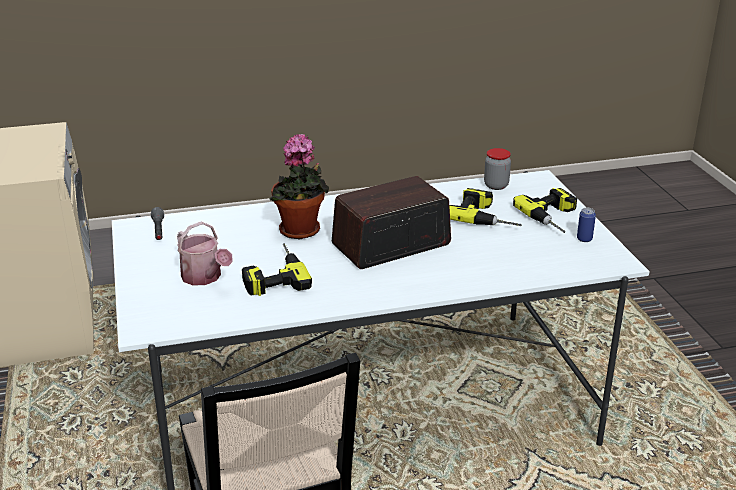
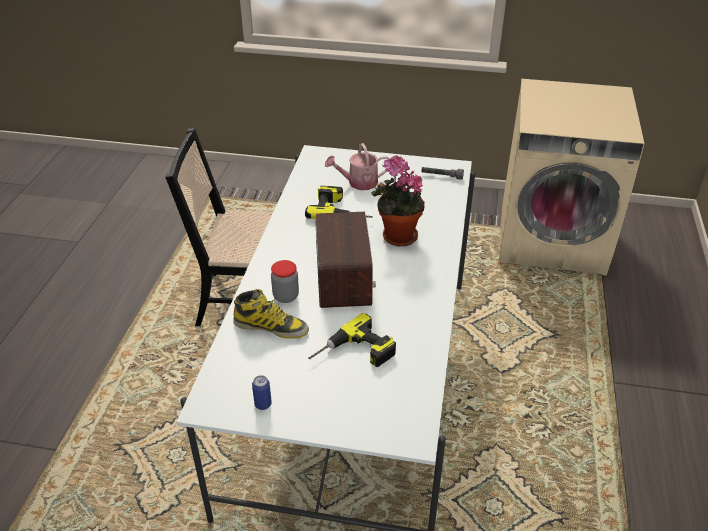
camera: 115 degrees right, 10 degrees up
(496, 185) = (416, 391): jar -> jar (286, 296)
(498, 261) = (271, 326): none -> boot
(555, 217) = (318, 404): power drill -> none

